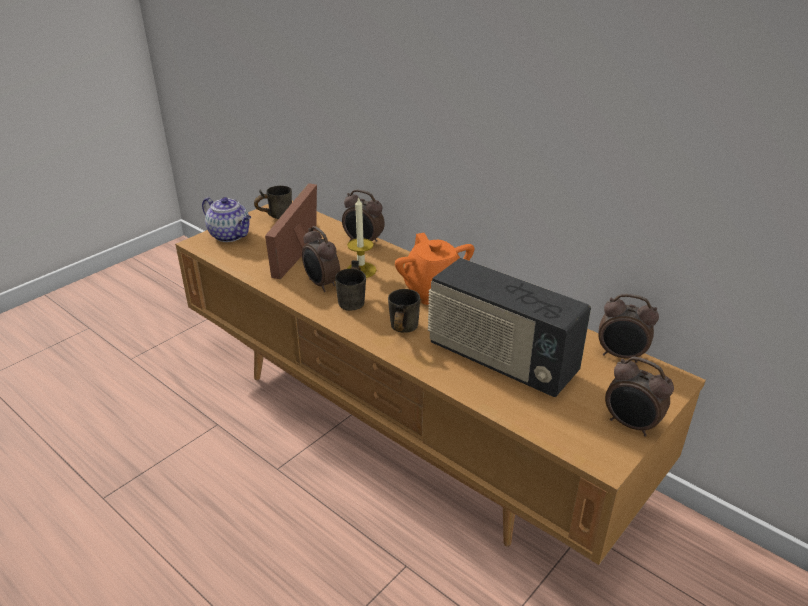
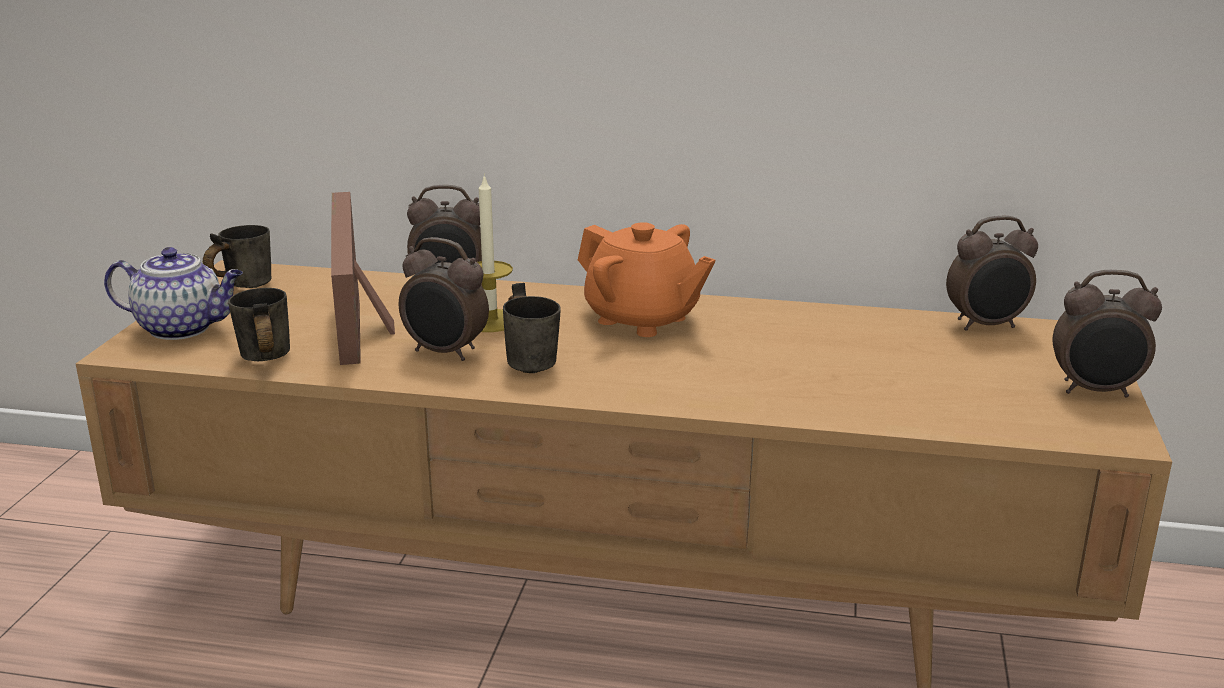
camera: 30 degrees left, 10 degrees down
(399, 330) = (652, 376): grey mug -> grey mug (260, 361)
(500, 360) = (844, 371): radio -> none

